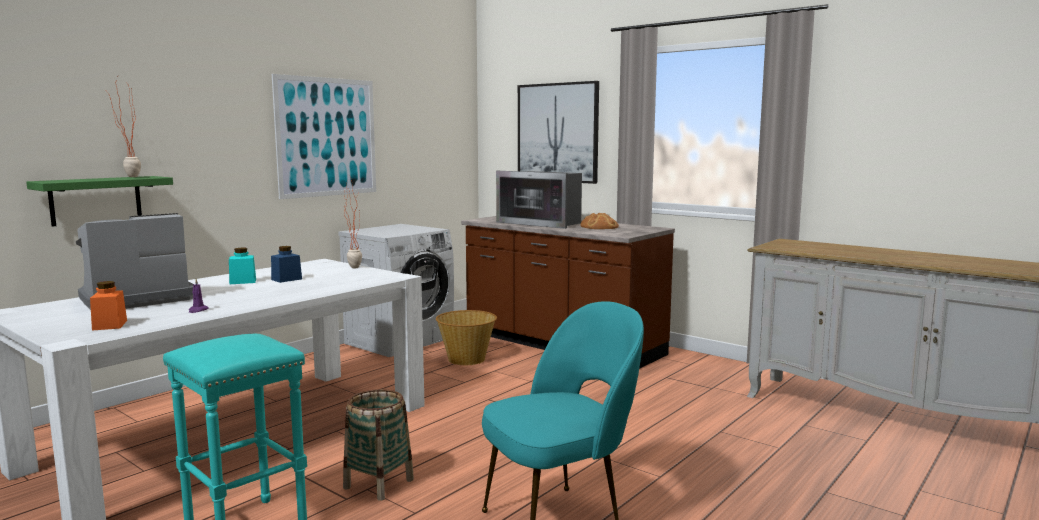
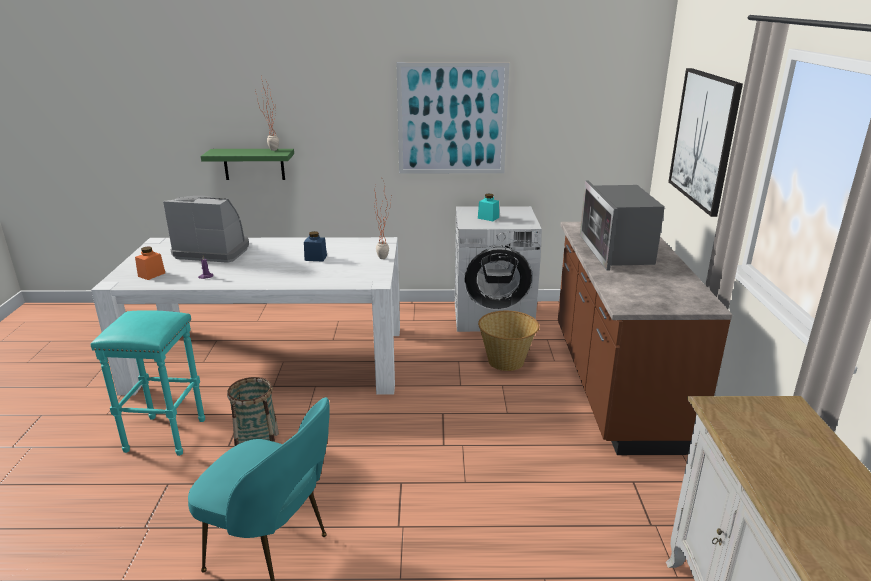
camera: 50 degrees right, 15 degrees up
(243, 281) = (292, 251): turquoise jar -> turquoise jar (488, 218)
(599, 227) = (651, 279): bread -> none

